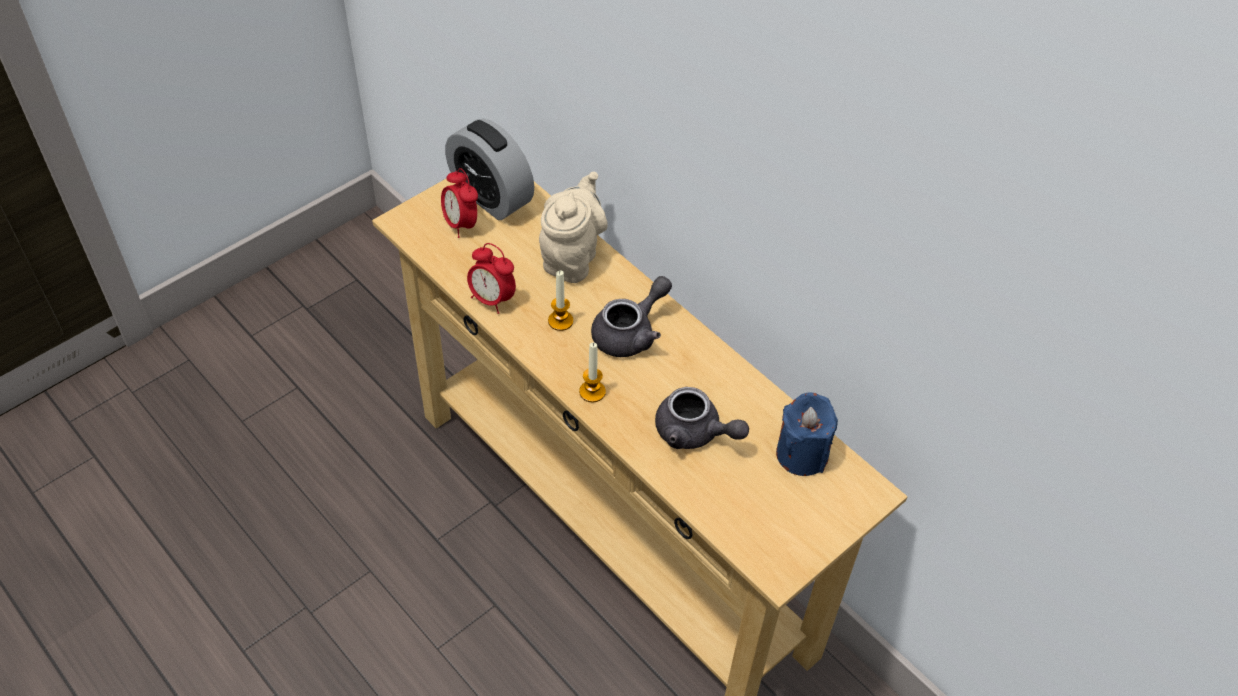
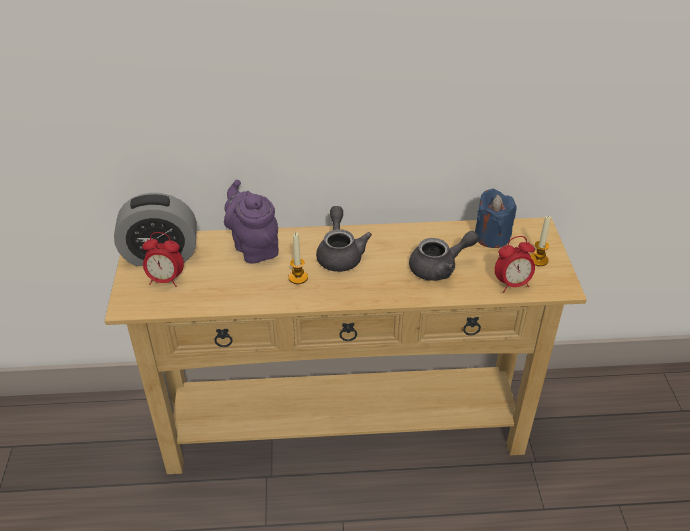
camera: 50 degrees left, 10 degrees down
(492, 299) = (245, 298): alarm clock -> alarm clock (512, 284)
(572, 257) = (254, 247): beige teapot -> purple teapot
(592, 392) = (367, 292): candle -> candle (538, 260)

